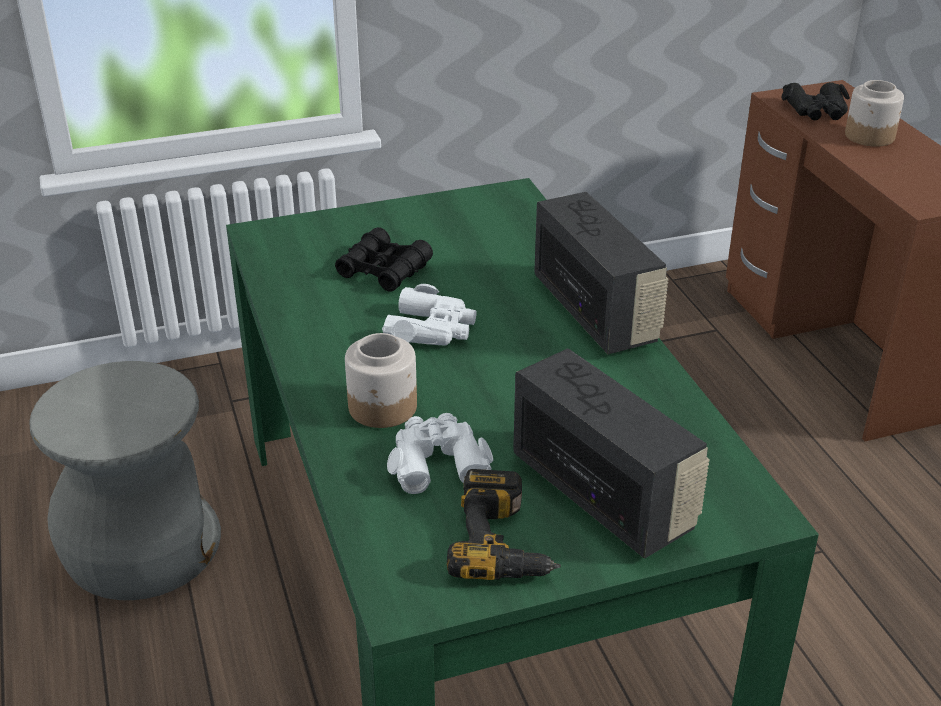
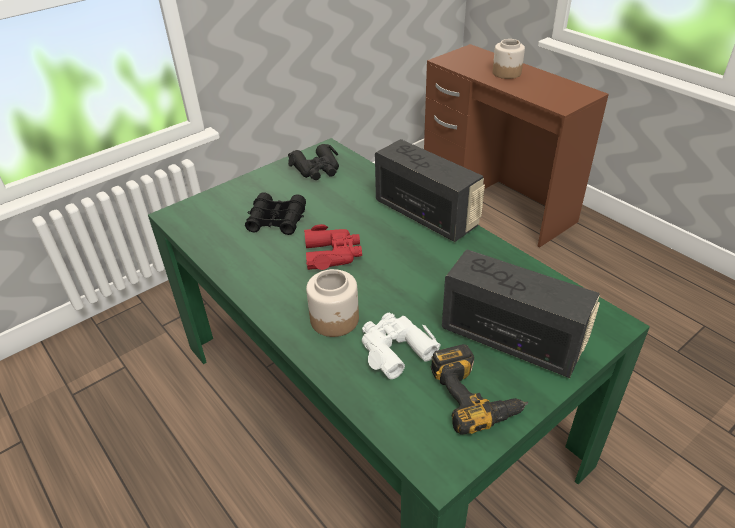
camera: 20 degrees left, 5 degrees up
(141, 547) = (146, 447): grey stool -> none
(431, 329) = (333, 254): white binoculars -> red binoculars
(816, 111) = (469, 64): black binoculars -> black binoculars (317, 169)

